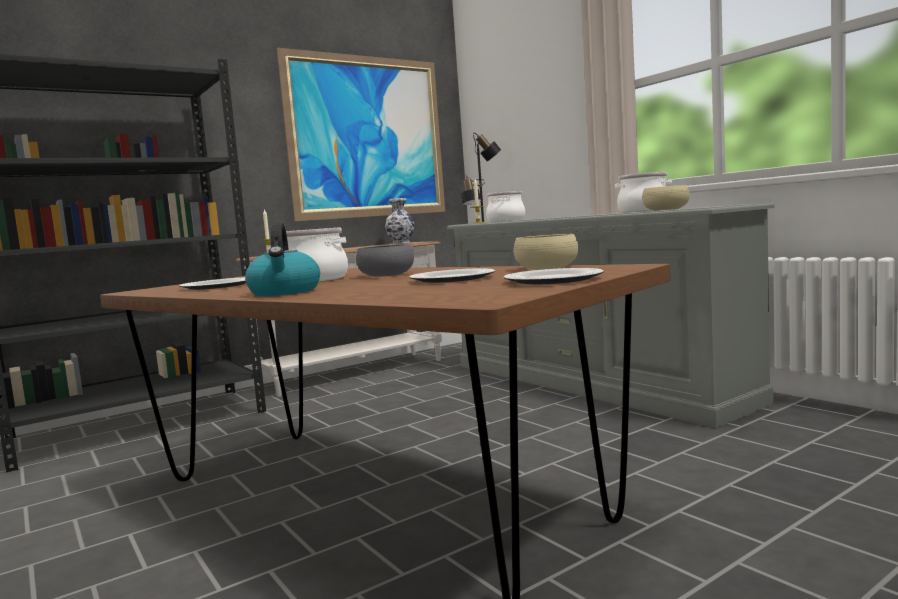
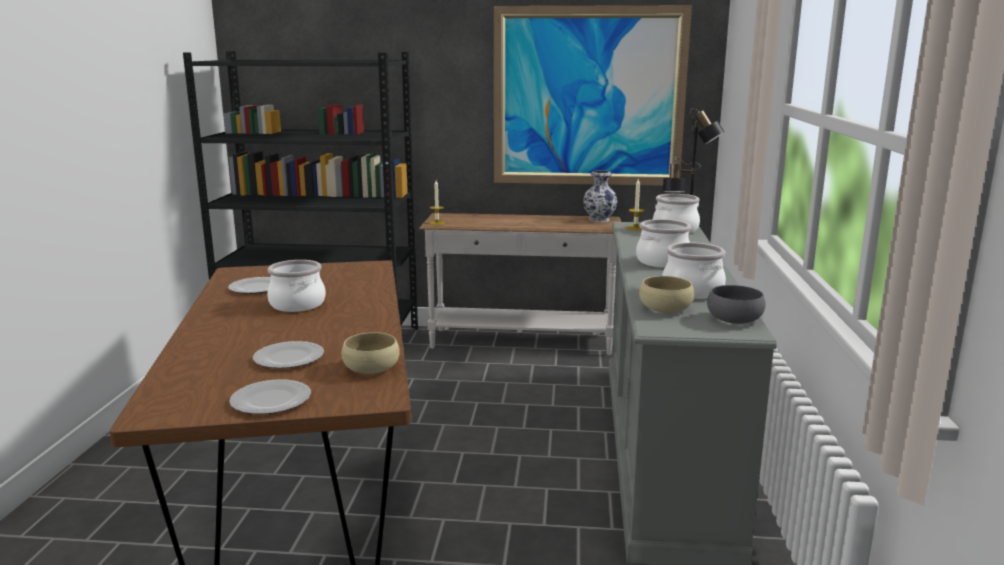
camera: 40 degrees right, 10 degrees up
(285, 292) = (212, 329): kettle -> none
(386, 275) = (326, 320): grey bowl -> grey bowl (734, 319)
(568, 216) = (663, 262): none -> cooking pot

